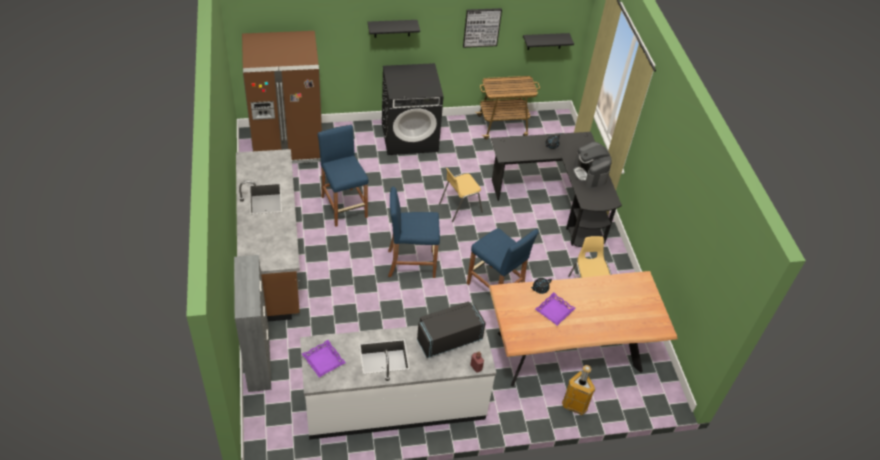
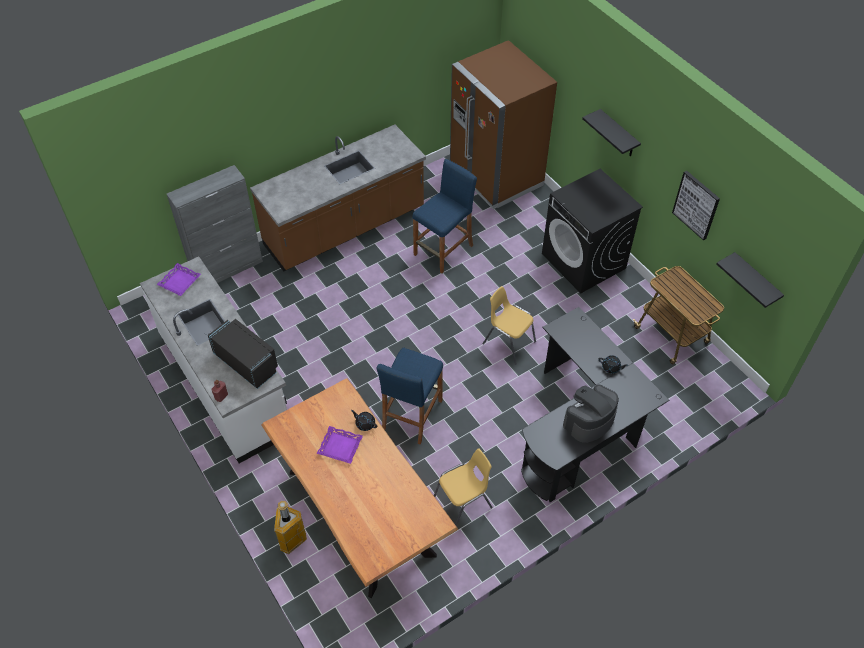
camera: 70 degrees right, 5 degrees up
(411, 263) = (402, 331): blue stool -> none

